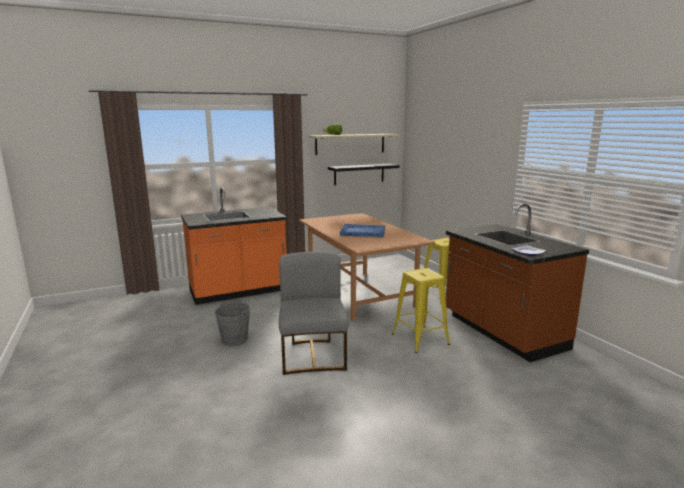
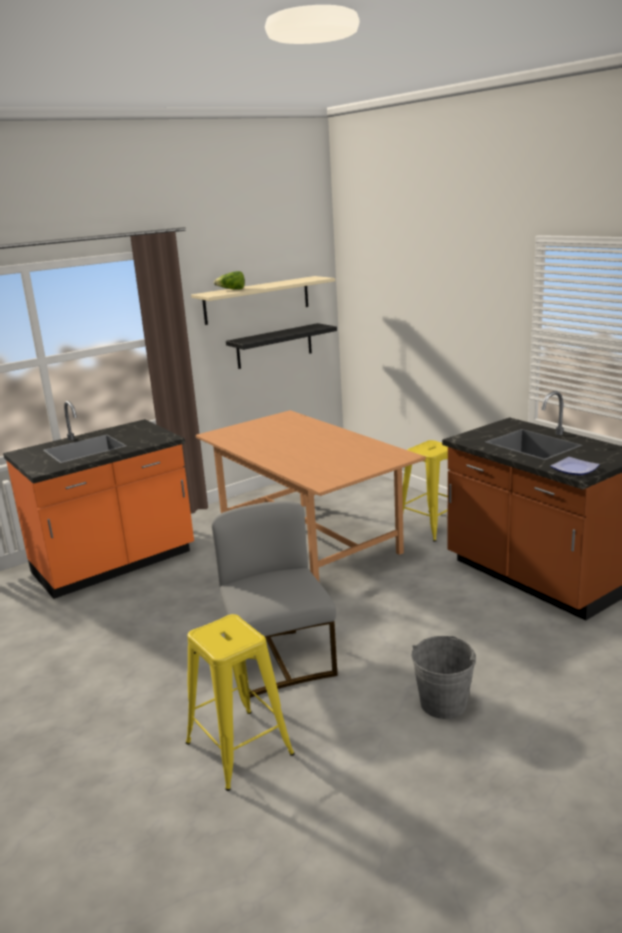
camera: 10 degrees left, 5 degrees up
(234, 339) = (145, 651): grey bucket -> grey bucket (443, 703)
(362, 231) = (308, 449): blue tray -> none
(420, 339) = (424, 607): yellow stool -> yellow stool (239, 748)

